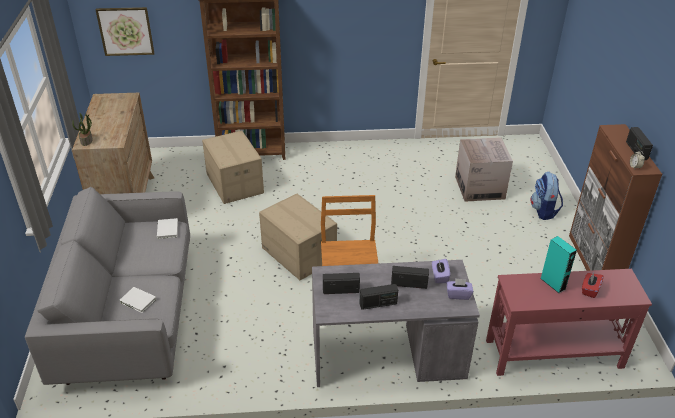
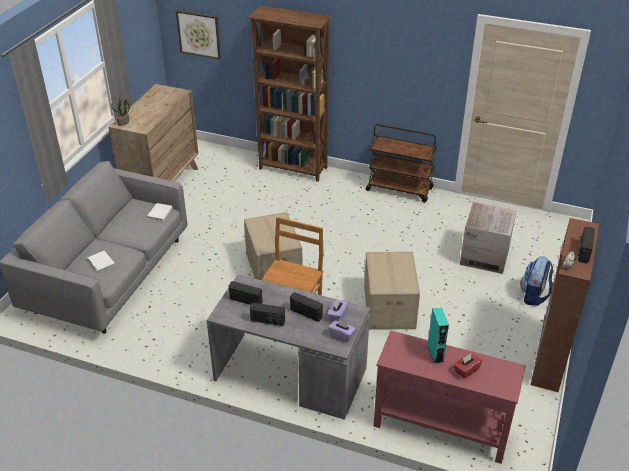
camera: 25 degrees right, 0 degrees up
(234, 183) = (260, 191): cardboard box -> cardboard box (388, 307)
(366, 148) = (400, 189): none -> brown cart

